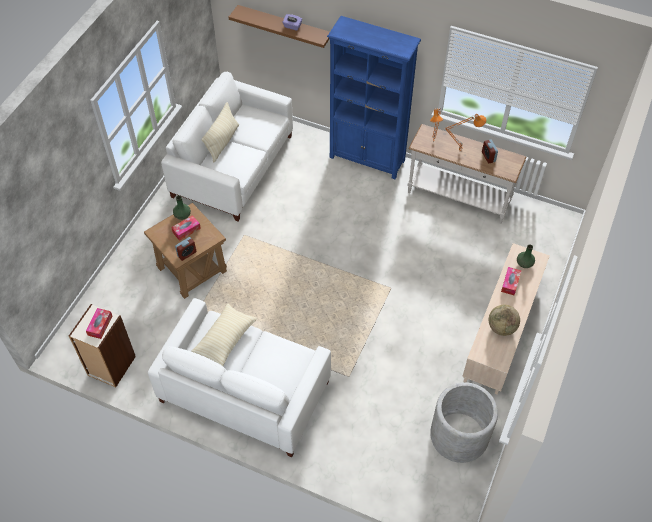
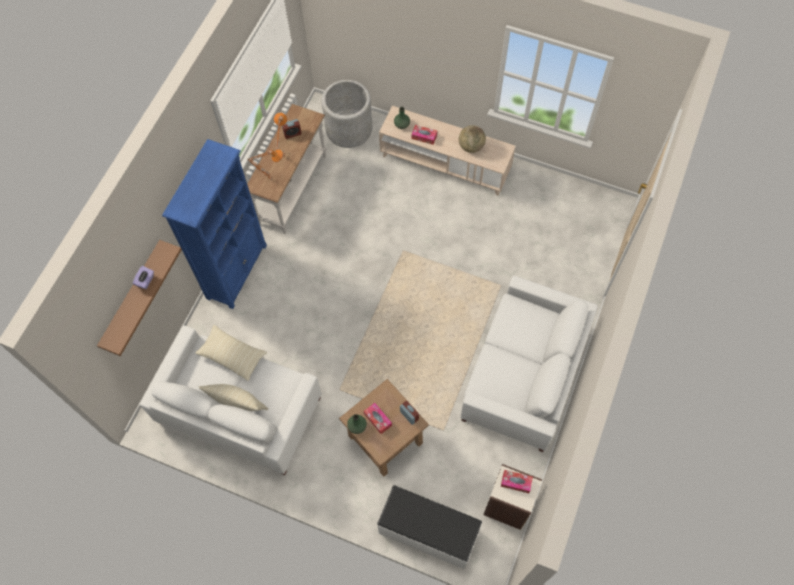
camera: 90 degrees left, 10 degrees up
(100, 300) = (428, 532): none -> white bench
(225, 339) = (500, 374): beige pillow -> beige pillow (232, 356)
(459, 436) = (549, 201): grey planter -> grey planter (349, 129)

